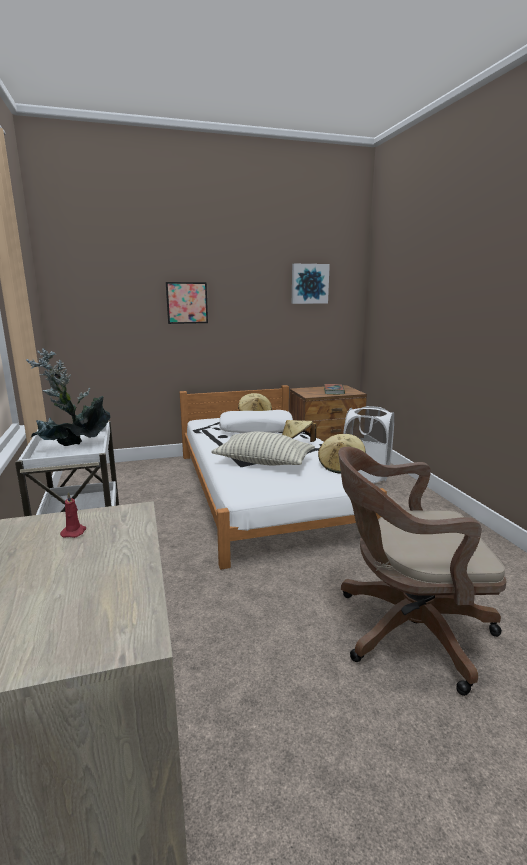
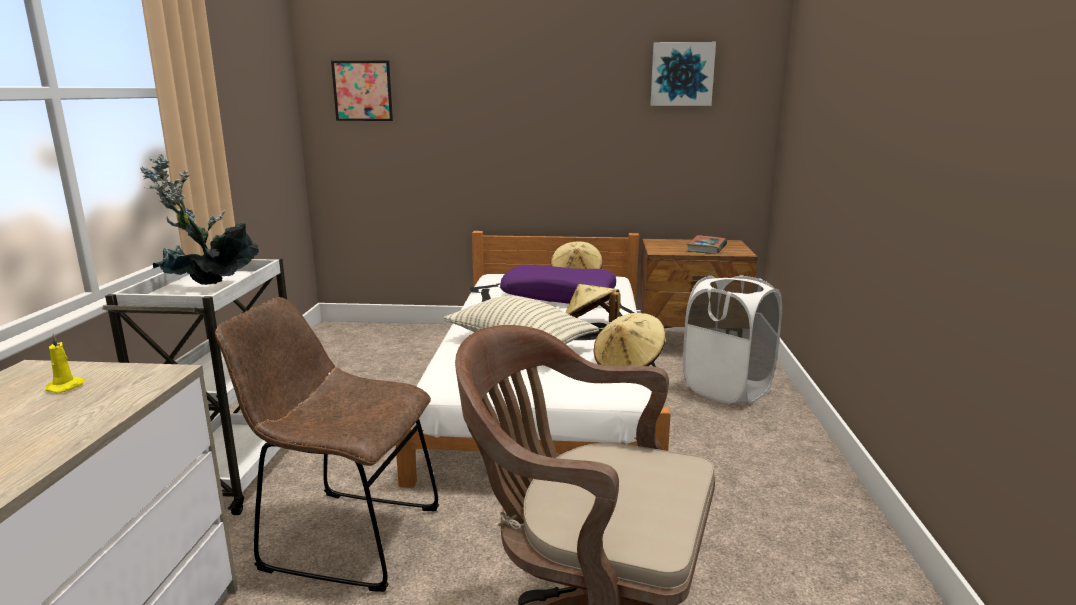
camera: 20 degrees right, 0 degrees up
(74, 532) = (67, 387): red candle -> yellow candle
(187, 303) = (488, 103): picture -> picture (362, 91)
(210, 609) = (344, 537): none -> brown chair
(256, 429) = (558, 295): white pillow -> purple pillow

